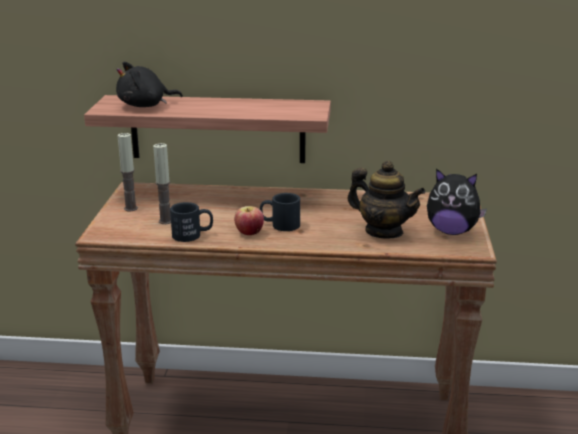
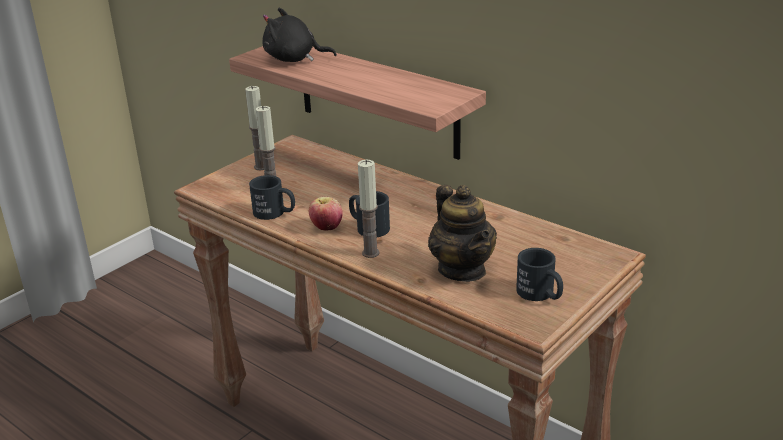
camera: 35 degrees right, 5 degrees up
(306, 239) = (370, 253): none -> candle
(452, 231) = (540, 294): plush toy -> black mug

